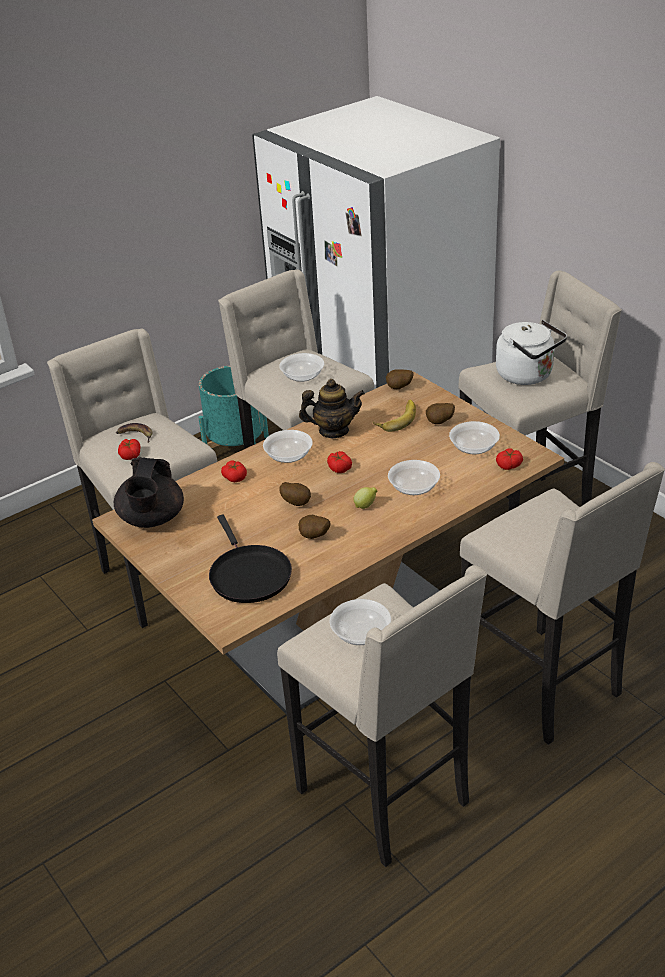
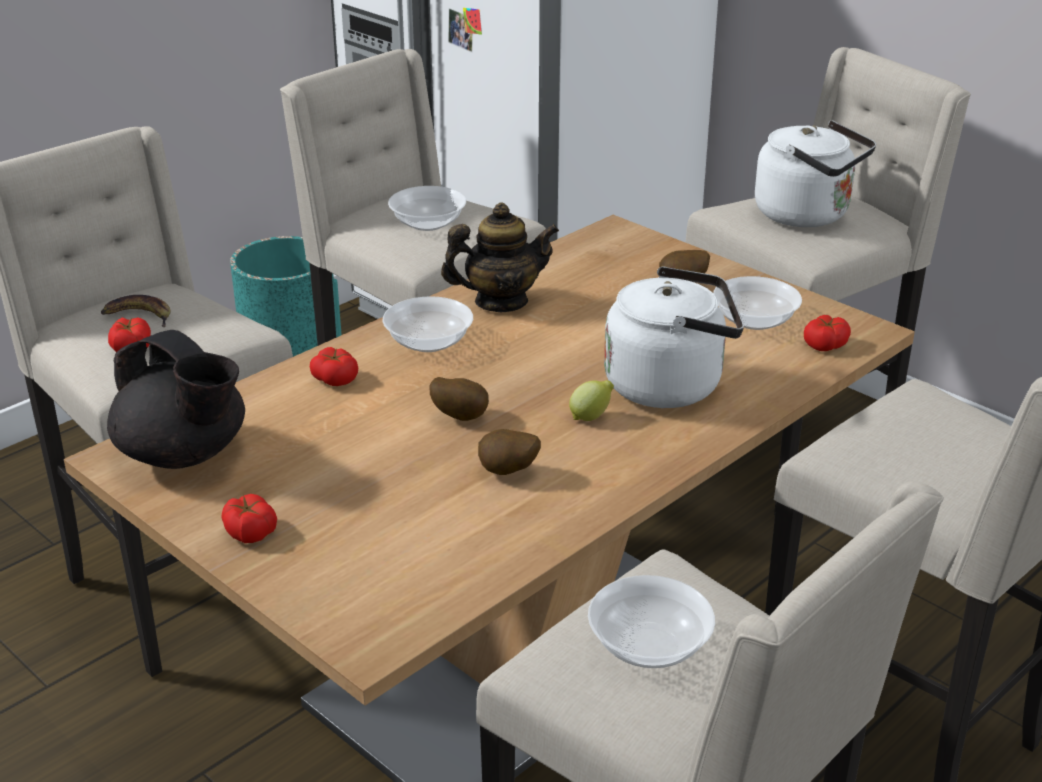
camera: 10 degrees left, 5 degrees down
(152, 519) = (184, 455): black teapot -> black teapot turned 45 degrees counterclockwise
(248, 575) = (392, 545): black frying pan -> none
(339, 468) = (526, 358): tomato -> tomato (250, 531)
(396, 418) = (605, 281): banana -> none
(399, 388) = (597, 238): potato -> none
(414, 488) = (670, 385): bowl -> white kettle

